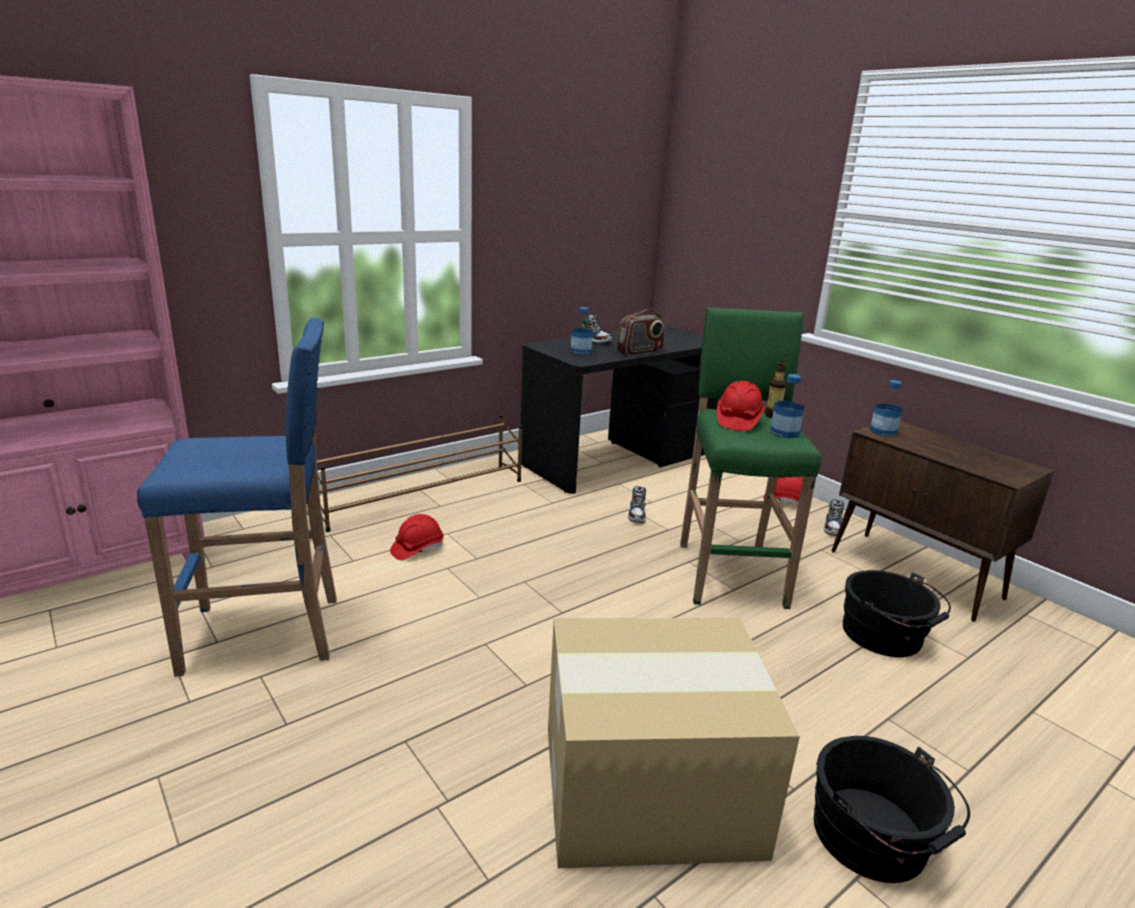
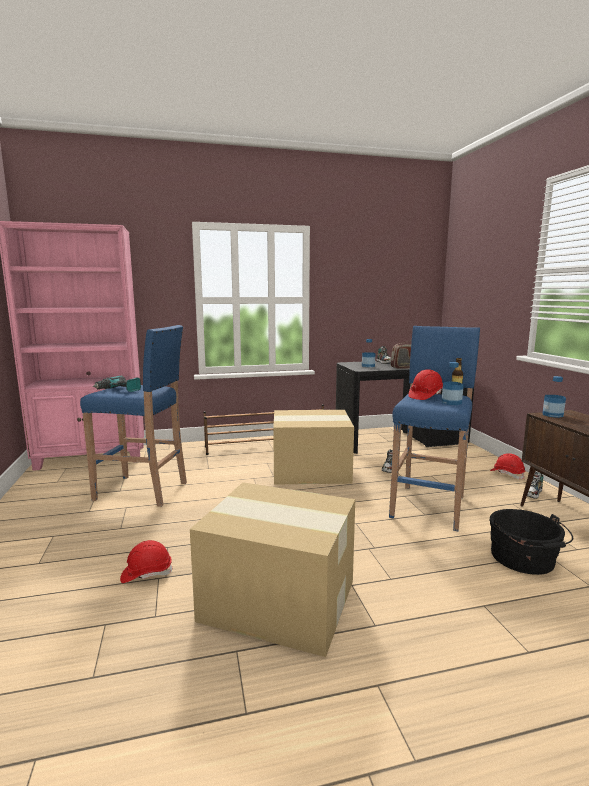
camera: 25 degrees right, 10 degrees down
(210, 459) = (119, 390): none -> power drill
(417, 549) = (245, 468): red hard hat -> red hard hat (146, 573)
(526, 537) = (309, 470): none -> cardboard box
(729, 572) = (429, 505): green stool -> blue stool
(875, 839) = (411, 668): black bucket -> none

